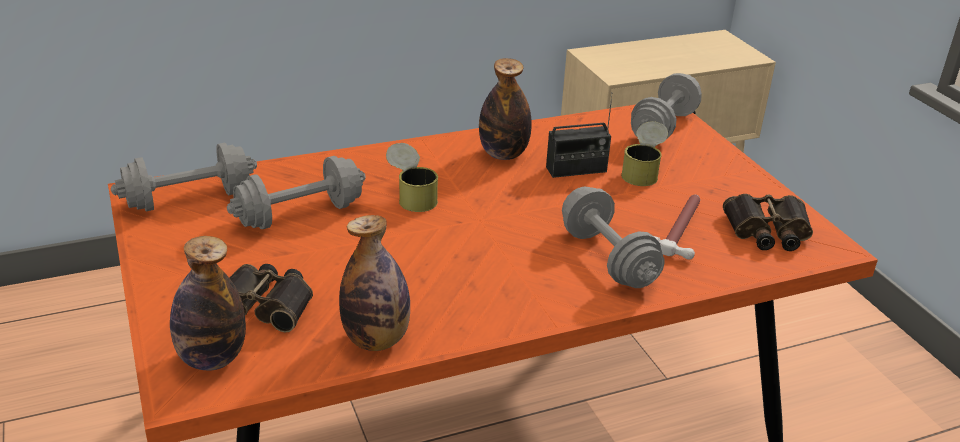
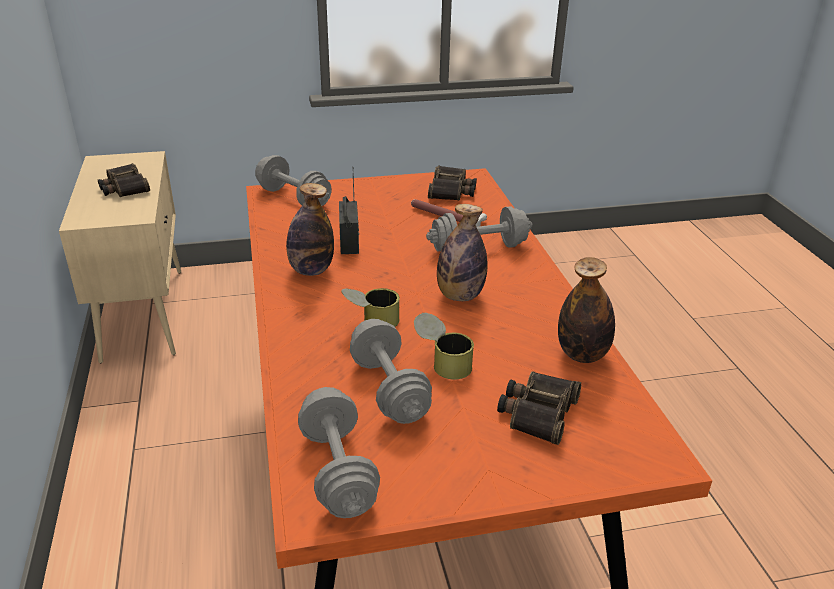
camera: 80 degrees left, 0 degrees up
(212, 359) = (617, 443): bottle -> bottle (460, 296)
(643, 172) = (362, 217): can -> can (442, 363)
(670, 58) = (124, 188): none -> binoculars

